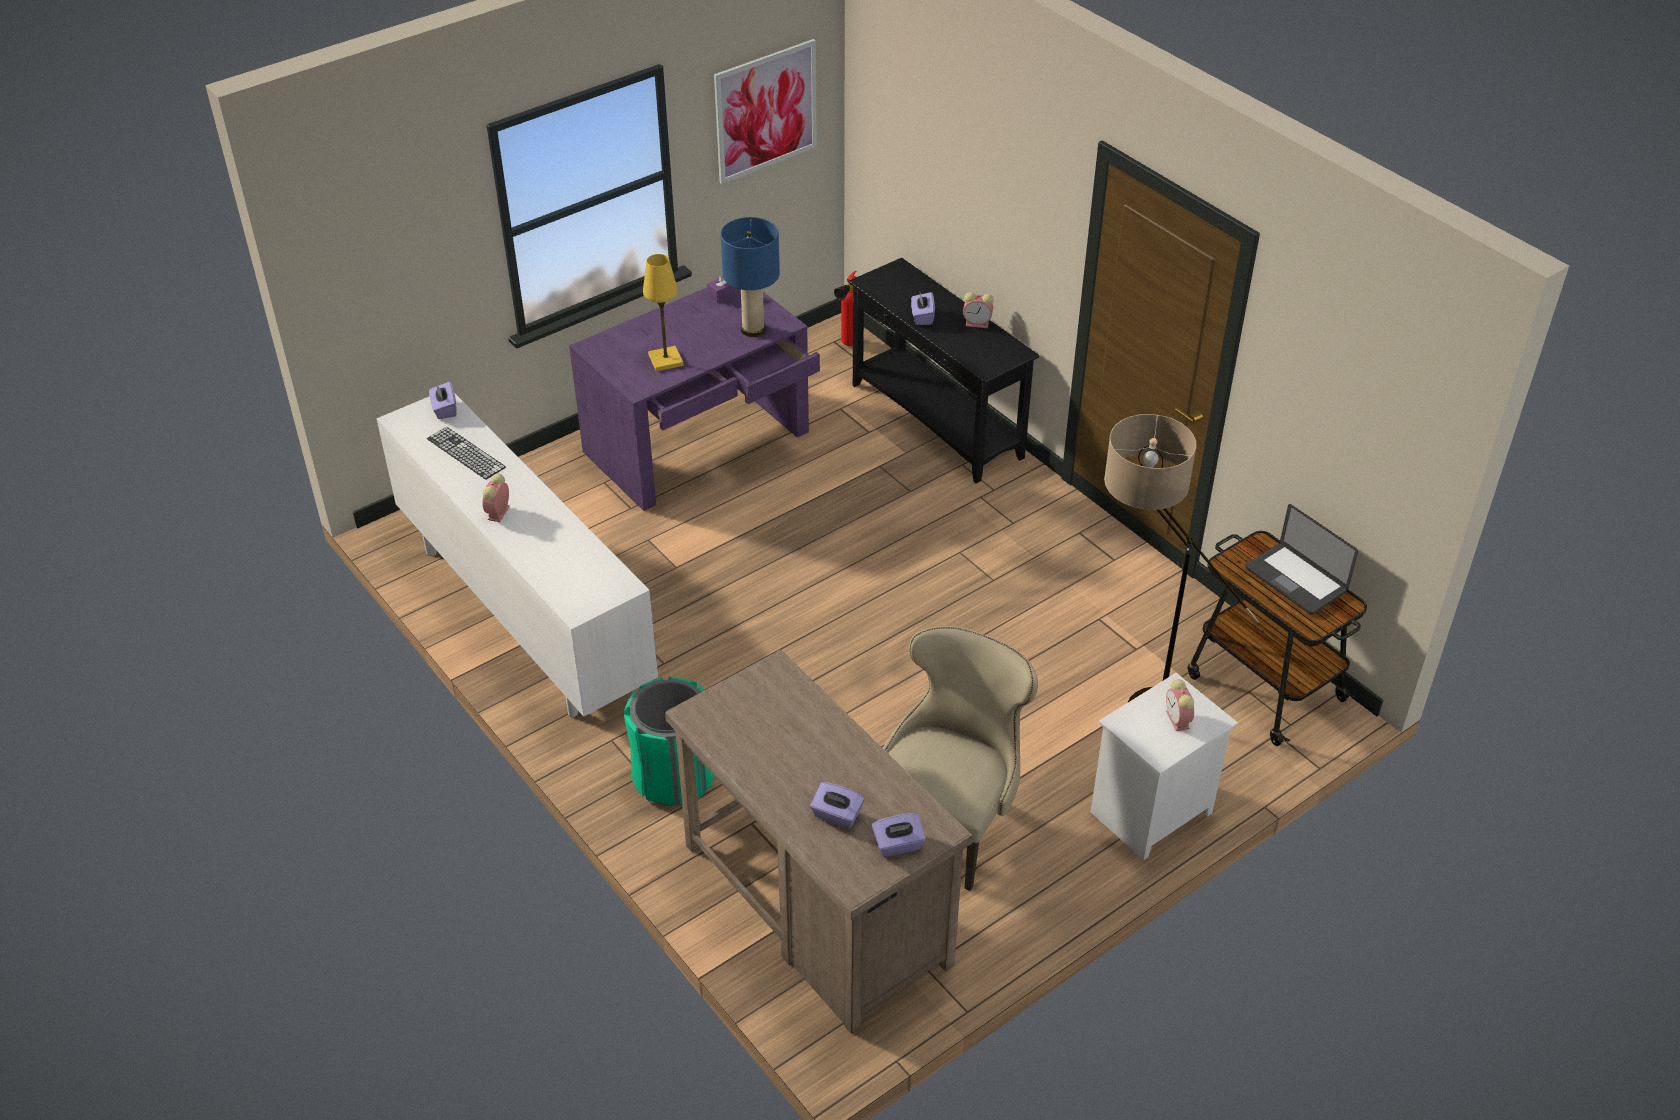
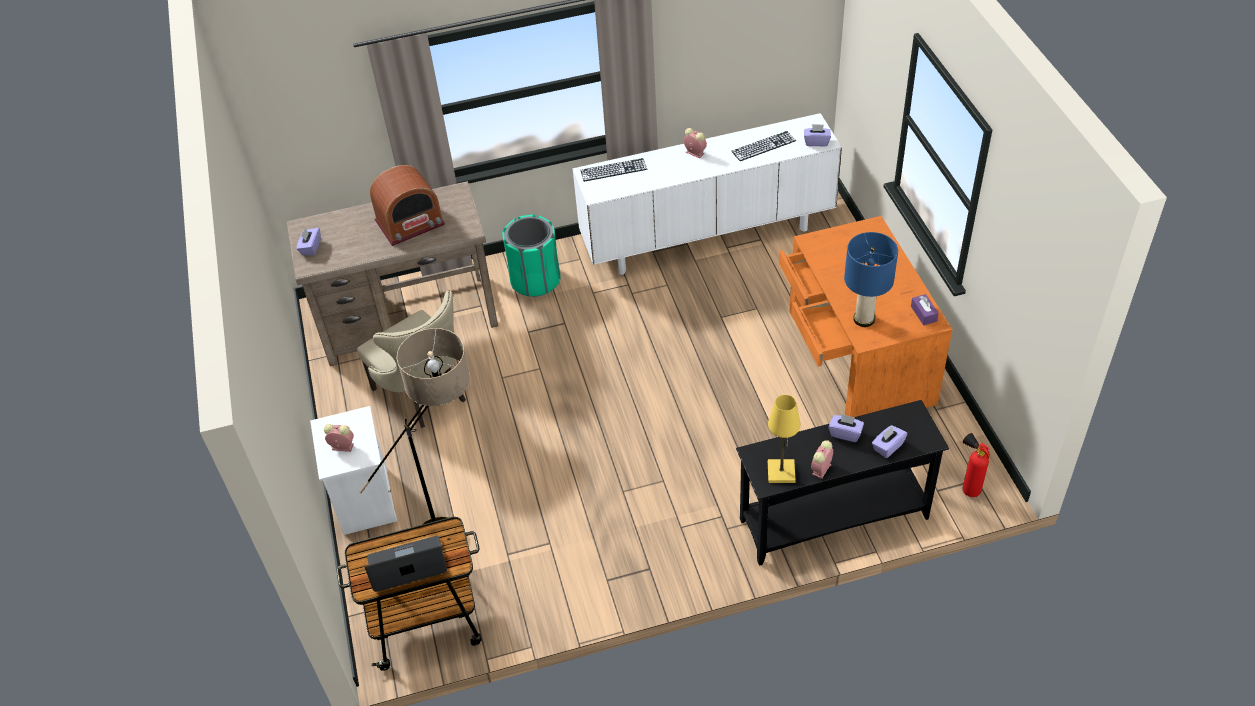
camera: 115 degrees right, 5 degrees up
(562, 583) = (613, 170): none -> keyboard
(665, 360) = (841, 262): yellow table lamp -> yellow table lamp (781, 472)
(705, 447) = (851, 360): purple desk -> orange desk
(766, 111) = (1027, 265): picture -> none
(790, 742) = (410, 223): none -> radio
(837, 815) = (347, 229): purple tissue box -> purple tissue box (887, 447)

